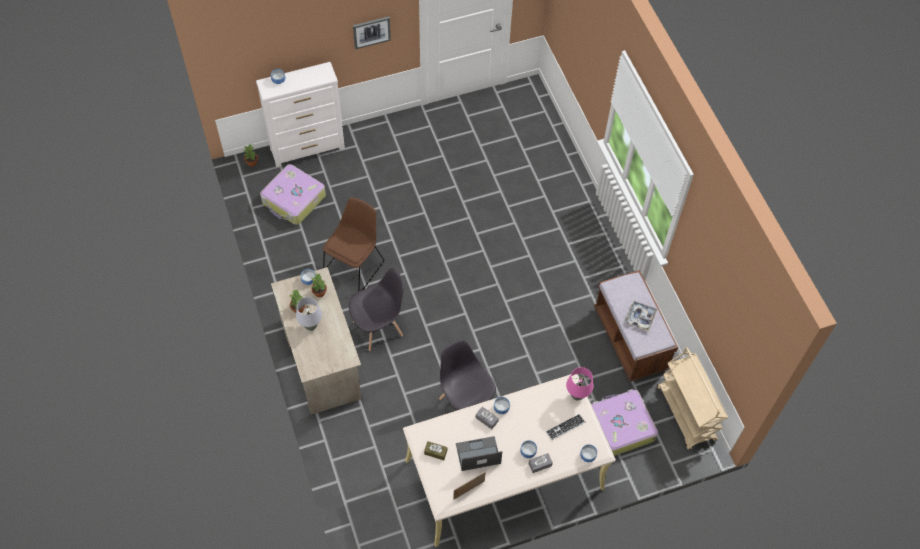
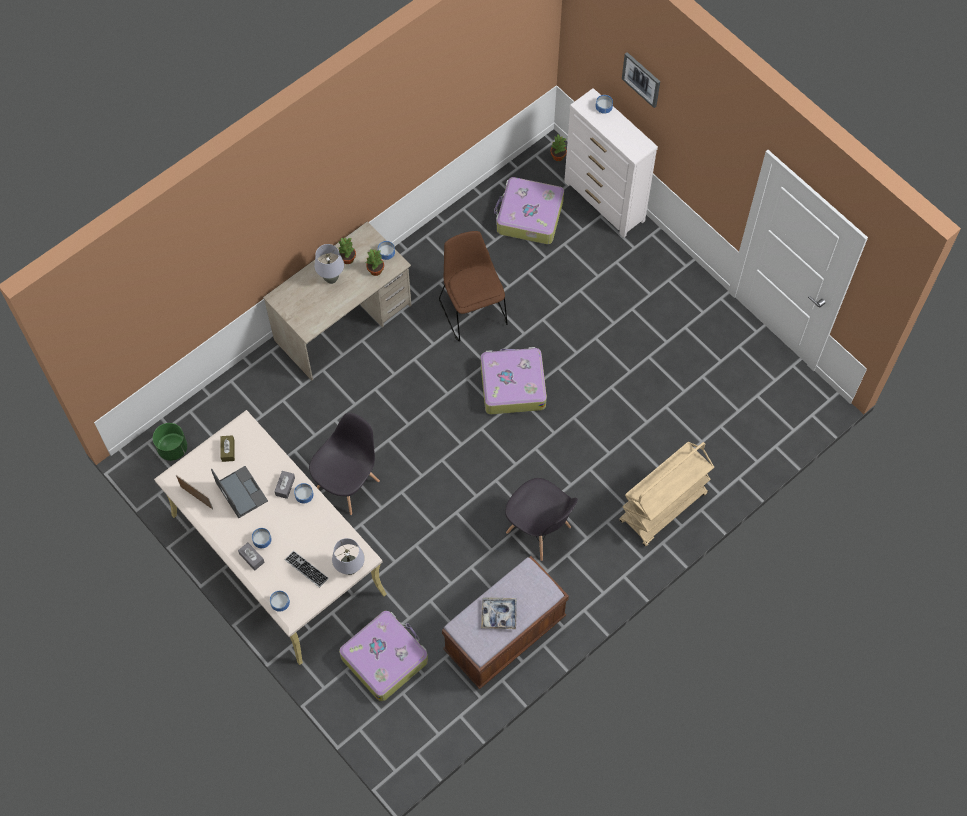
camera: 70 degrees right, 5 degrees up
(354, 265) = (472, 309): brown chair -> brown chair turned 120 degrees counterclockwise
(371, 32) = (705, 163): picture -> picture (641, 79)
(373, 527) = (172, 448): none -> green planter
(378, 328) = (403, 364): grey chair -> grey chair (539, 531)
(432, 262) = (512, 385): none -> suitcase
(577, 396) = (350, 569): pink table lamp -> grey table lamp
(686, 414) = (430, 728): beige cart -> beige cart (663, 508)

